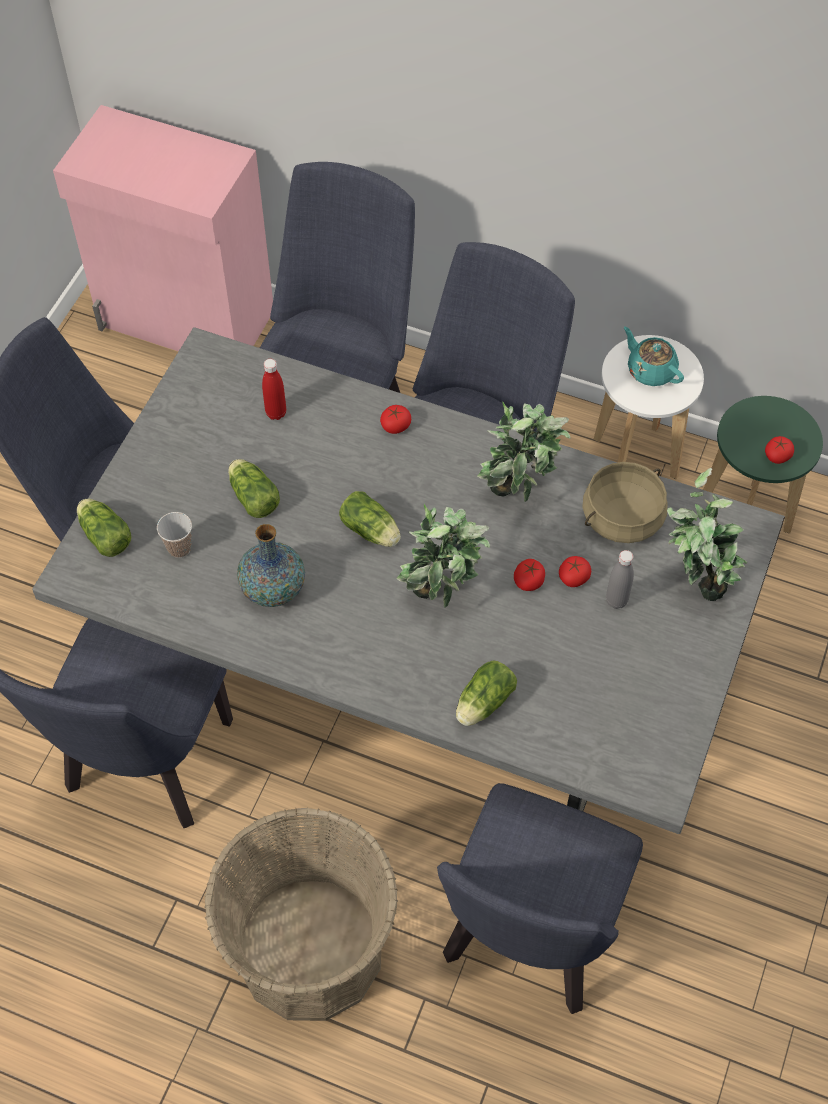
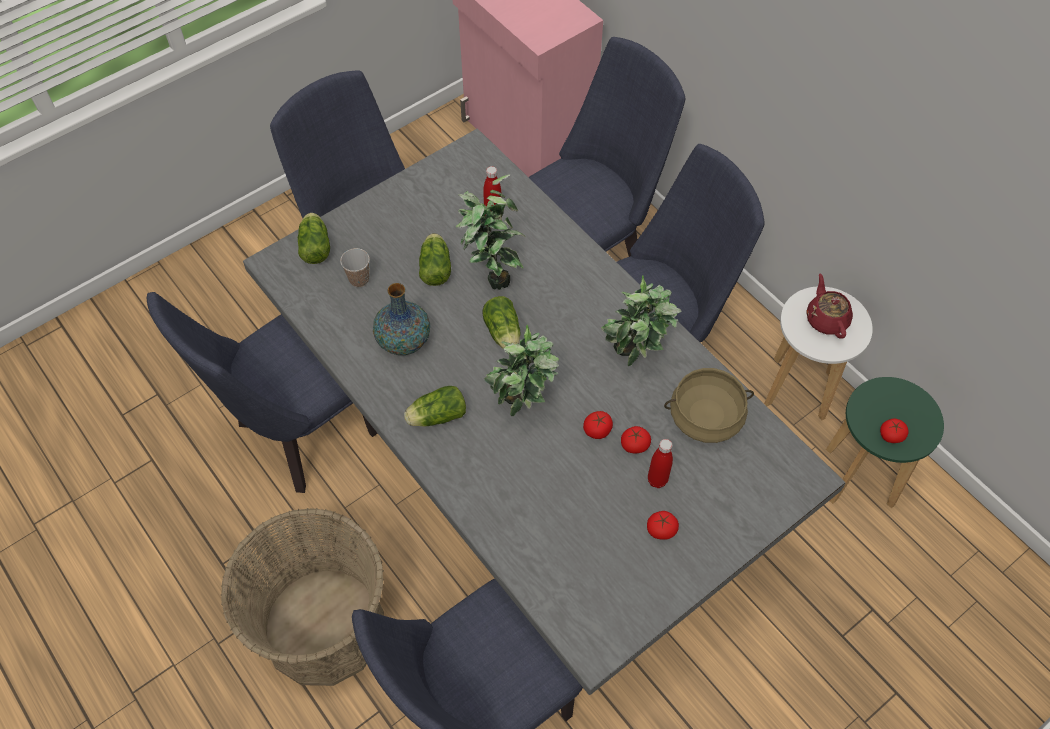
camera: 30 degrees right, 0 degrees up
(395, 426) = (574, 264): tomato -> tomato (661, 529)
(482, 704) = (498, 506): lettuce -> lettuce (435, 416)
(616, 600) = (657, 480): grey bottle -> red bottle
(650, 370) = (826, 319): turquoise teapot -> red teapot
(694, 585) = (730, 500): potted plant -> potted plant (491, 274)

